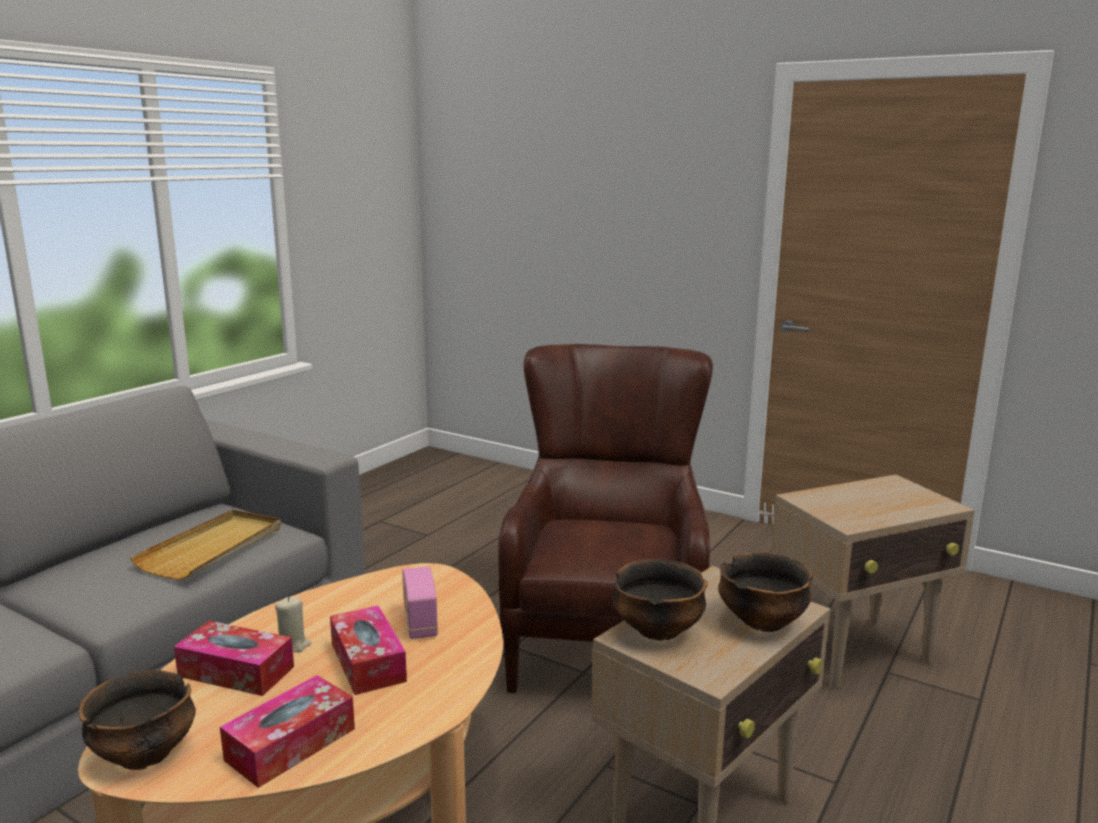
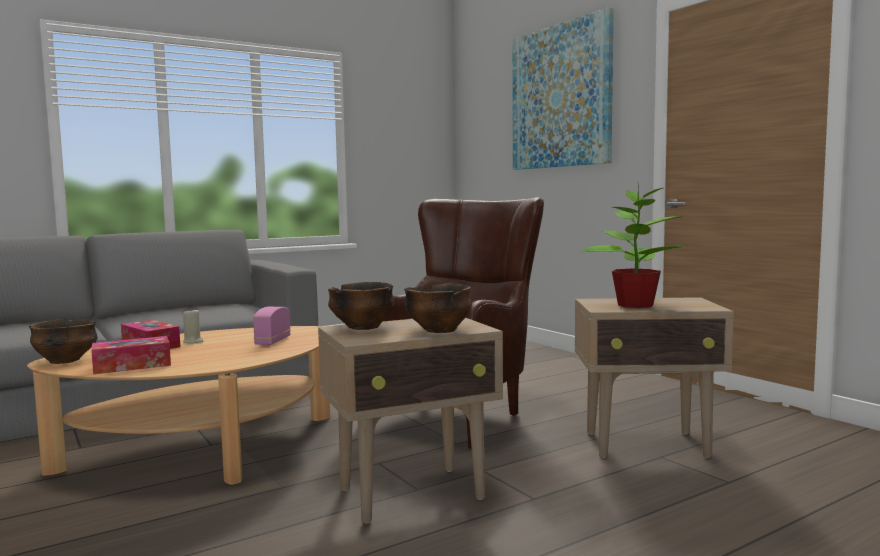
camera: 25 degrees right, 10 degrees down
(212, 548) = (213, 312): beige tray -> none
(368, 662) = (219, 349): tissue box -> none
(614, 162) = (560, 96): none -> picture
(864, 507) = (634, 305): none -> potted plant

